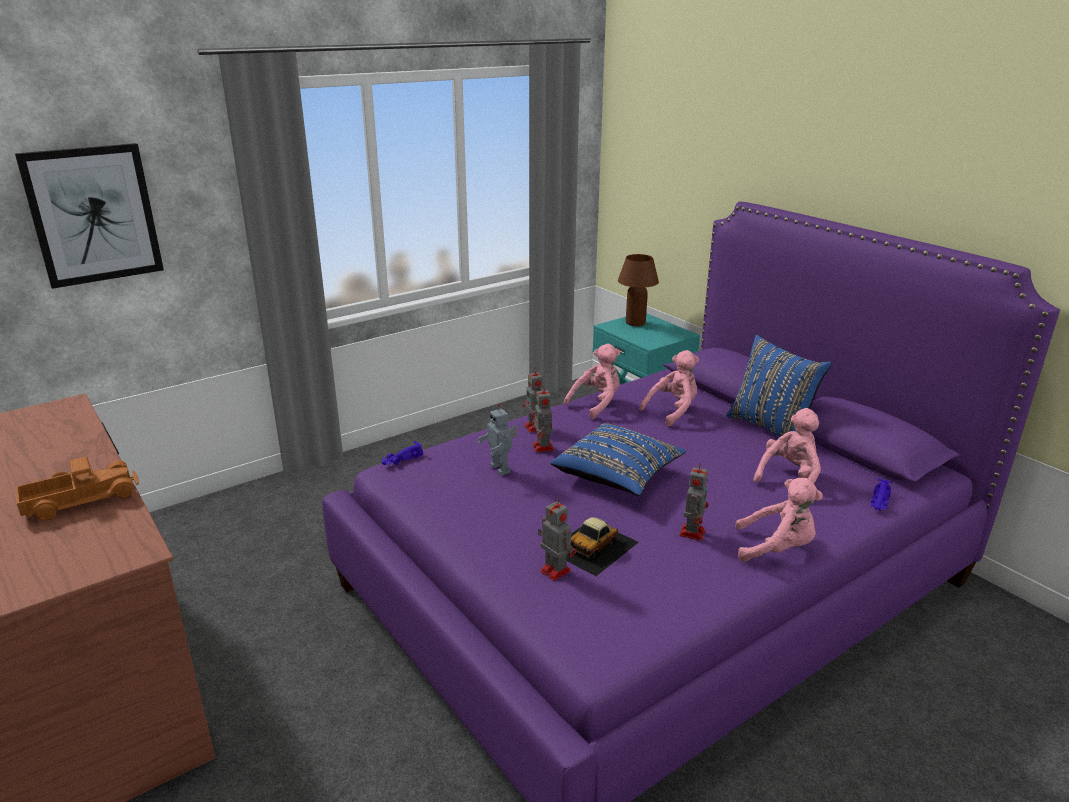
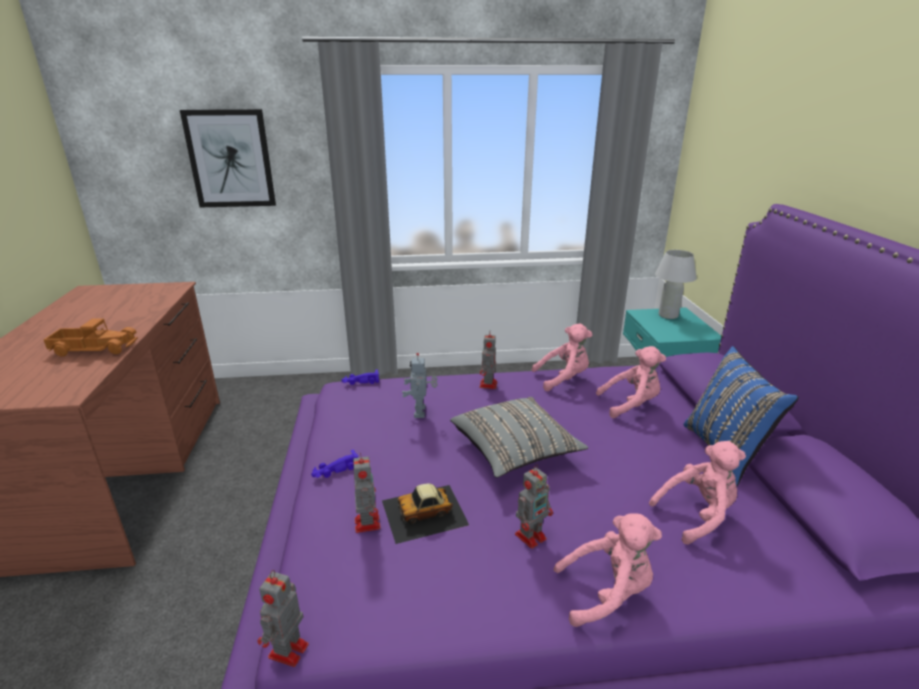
camera: 30 degrees right, 0 degrees up
(543, 448) = (475, 404): toy robot -> toy robot (287, 652)
(617, 475) = (515, 450): blue pillow -> grey pillow
(635, 323) = (668, 315): brown table lamp -> white table lamp
(777, 548) = (607, 593): pink plush toy -> pink plush toy turned 45 degrees counterclockwise
(879, 501) = (795, 586): purple toy car -> purple toy car (335, 470)

